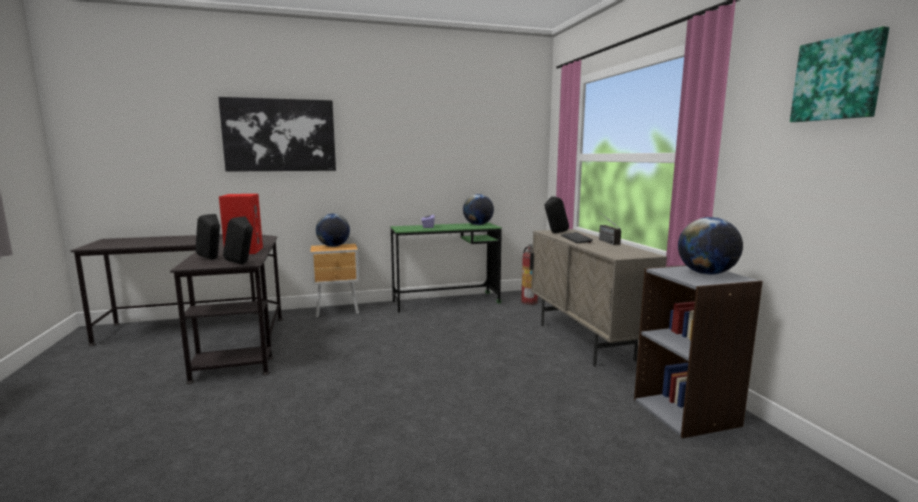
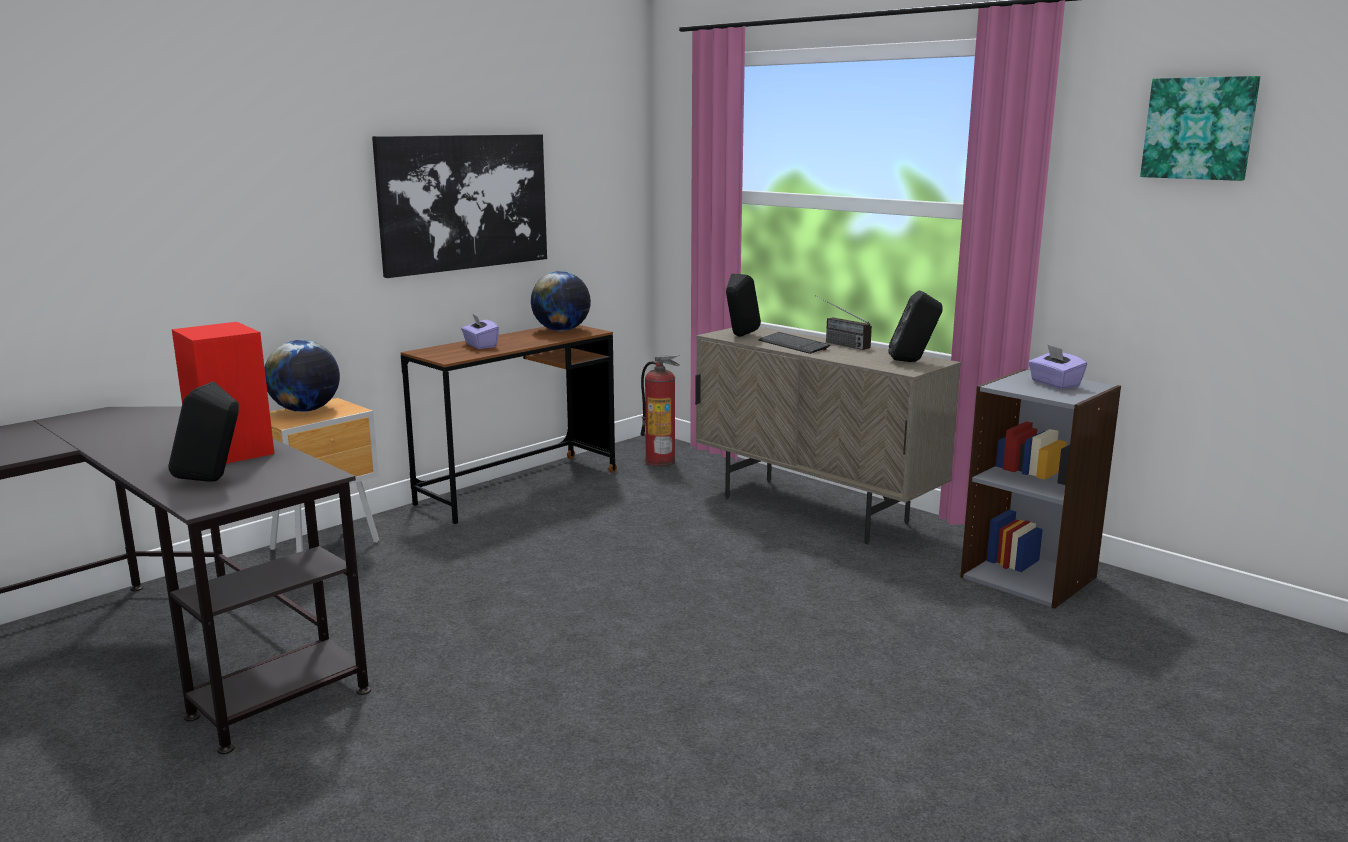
camera: 30 degrees left, 5 degrees up
(242, 264) = (311, 479): black speaker -> black speaker (913, 361)
(280, 135) = (161, 172): picture -> picture (464, 202)
(446, 302) = (518, 487): green desk -> brown desk
(706, 273) = (1054, 384): globe -> purple tissue box

